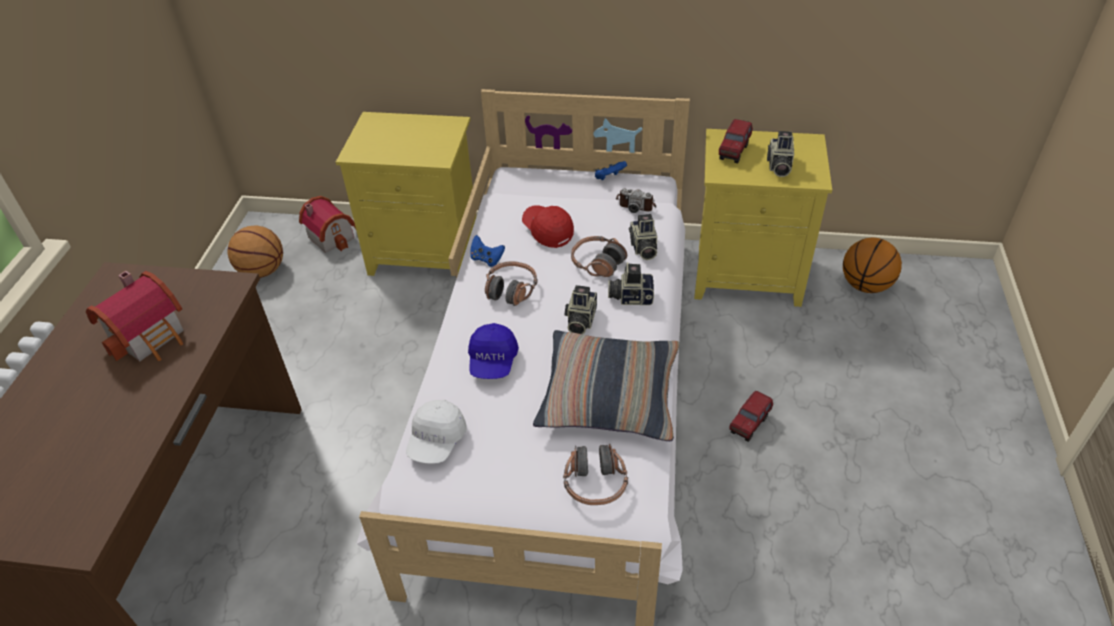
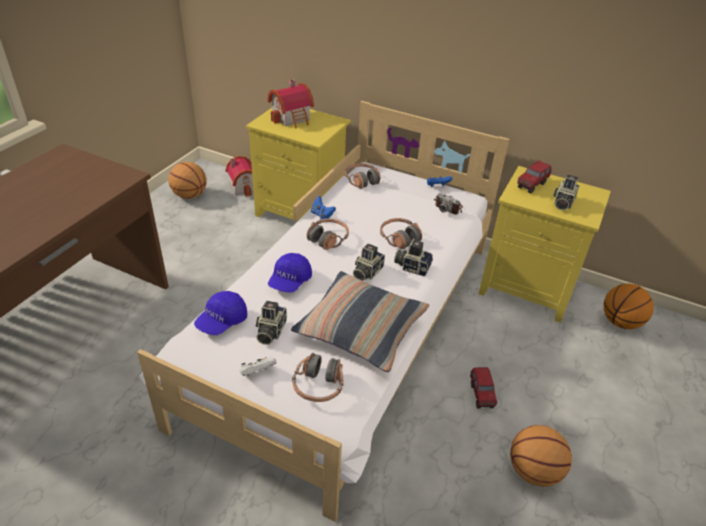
camera: 15 degrees right, 5 degrees down
(151, 335) = (60, 192): toy house -> toy house (293, 118)
(436, 441) = (222, 321): white cap -> blue cap
(513, 196) = (362, 180): none -> headphones
(515, 492) = (257, 373): none -> white game controller
(547, 231) = (374, 208): red cap -> none
(643, 248) = (438, 237): camera -> camera (270, 331)
(749, 424) = (481, 395): toy truck -> toy truck turned 60 degrees counterclockwise
(841, 495) = (533, 471): none -> basketball

